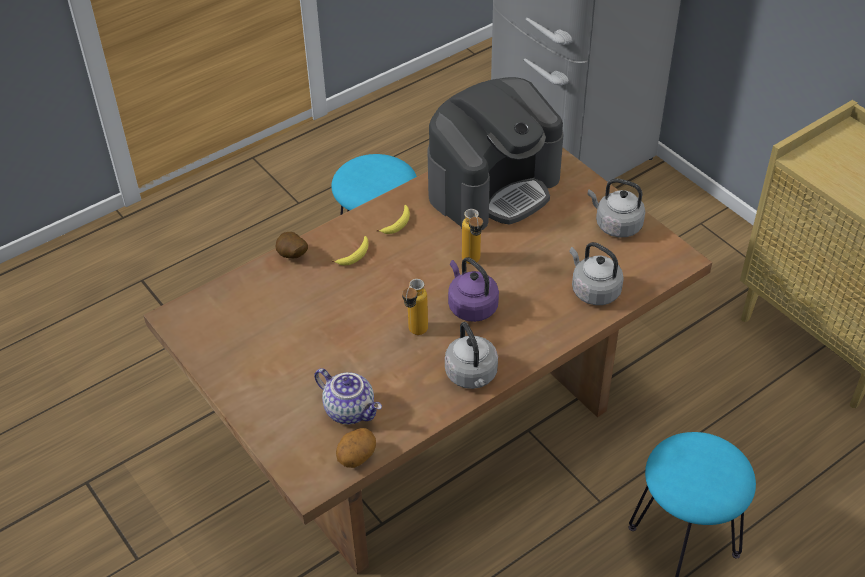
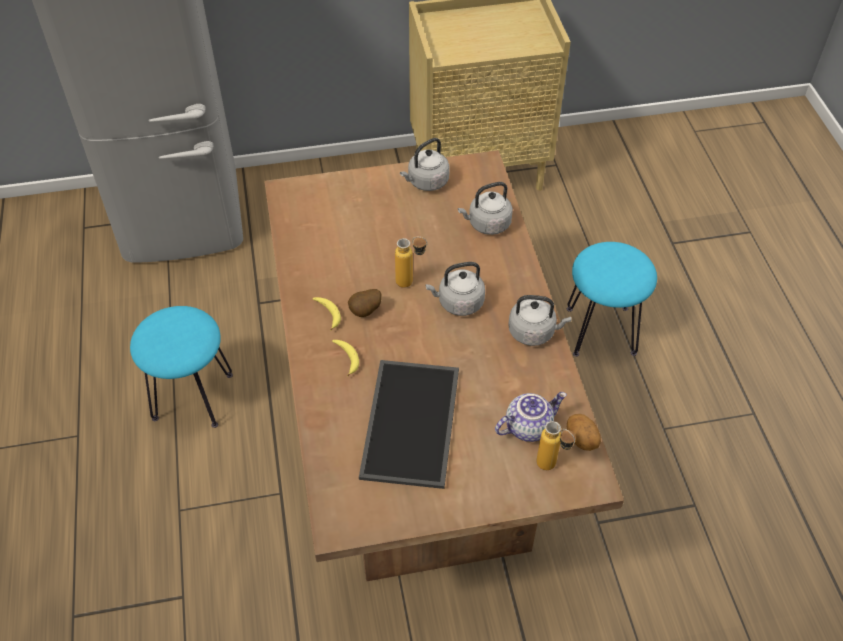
camera: 65 degrees left, 5 degrees up
(292, 256) = (317, 404): potato -> potato (366, 311)
(306, 326) = (413, 424): none -> tray
(415, 334) = (468, 351): bottle -> bottle (552, 468)
(471, 306) = (458, 303): purple kettle -> grey kettle
(493, 187) = (329, 234): coffee machine -> none

